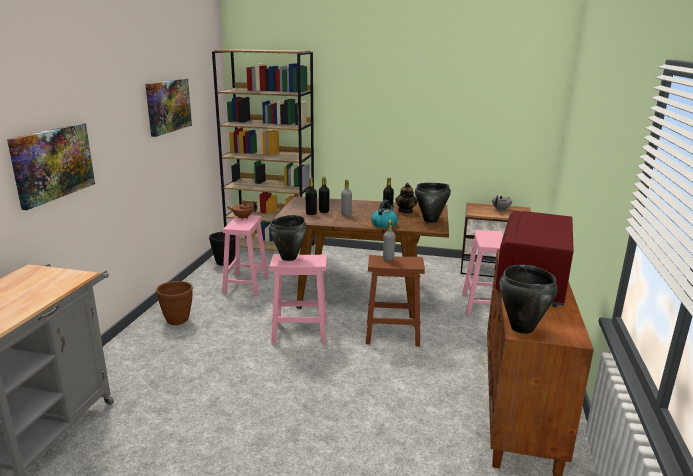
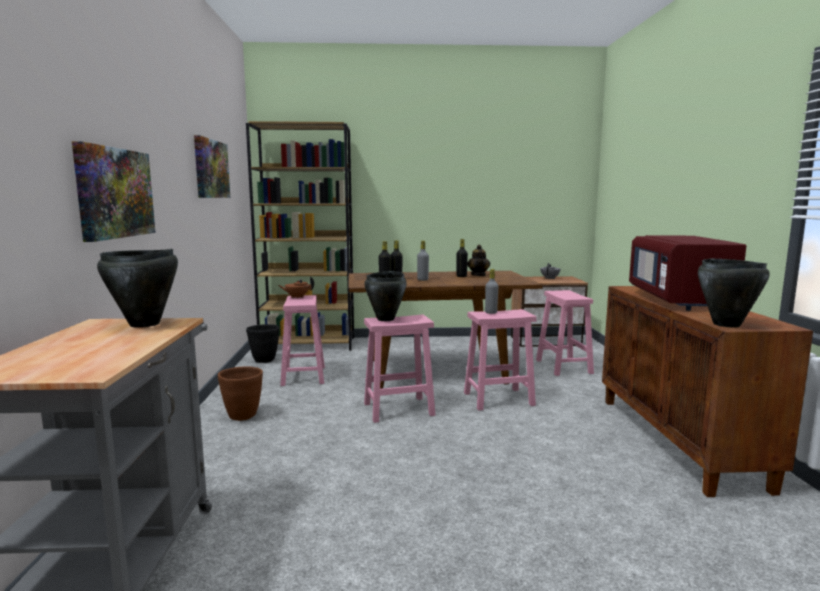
camera: 15 degrees left, 10 degrees down
(384, 224) = (470, 282): kettle -> none
(391, 334) = (497, 399): brown stool -> pink stool
(431, 220) = (512, 278): black cooking pot -> black cooking pot (145, 324)

